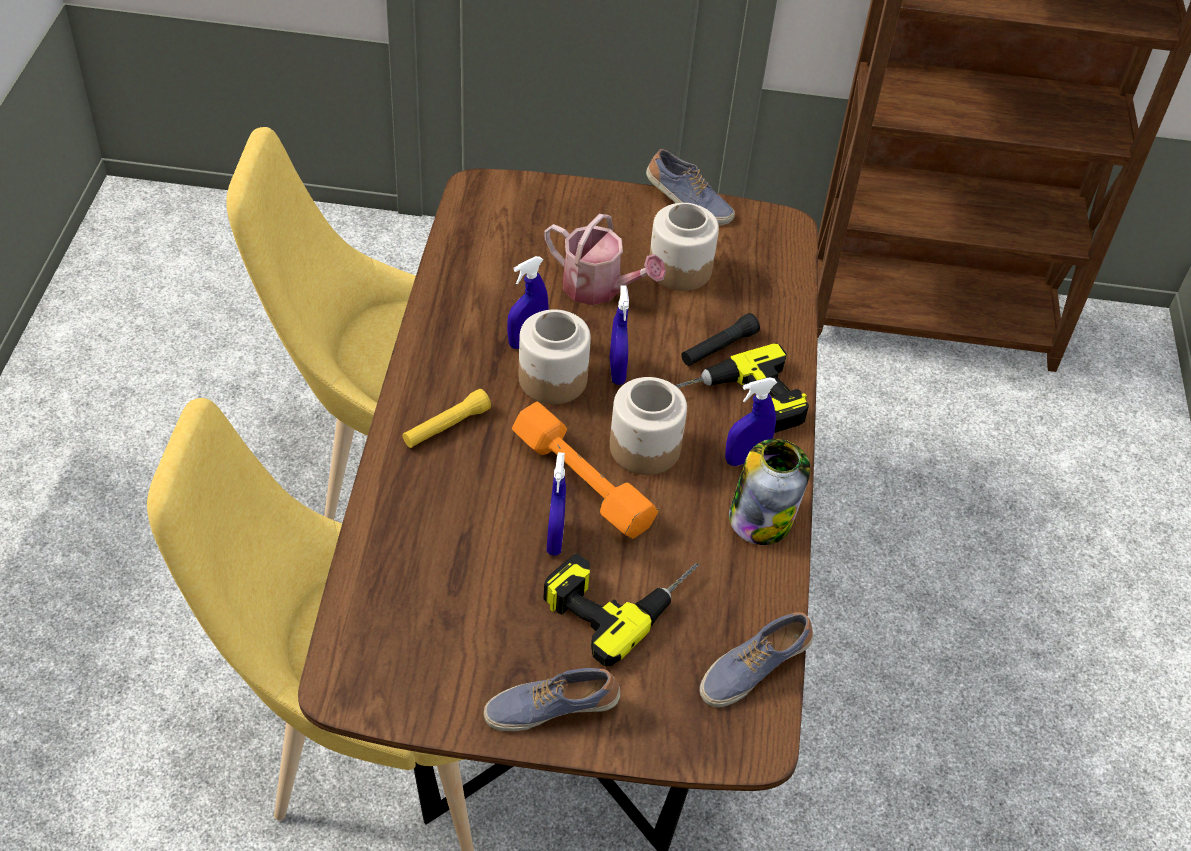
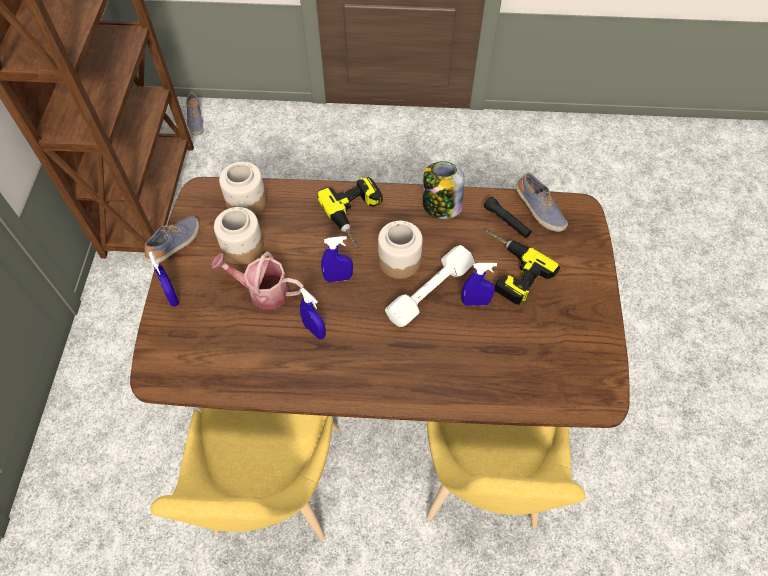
camera: 90 degrees left, 10 degrees up
(446, 427) = (397, 370): yellow flashlight -> none
(551, 708) = (587, 296): shoe -> shoe (195, 120)
(552, 379) = (348, 313): jar -> jar (246, 202)
(582, 481) = (430, 291): orange dumbbell -> white dumbbell
(599, 288) = (263, 291): watering can -> watering can turned 105 degrees counterclockwise
(718, 348) = (313, 226): black flashlight -> black flashlight (507, 222)
(745, 458) = (400, 213): blue spray bottle -> blue spray bottle (172, 296)

